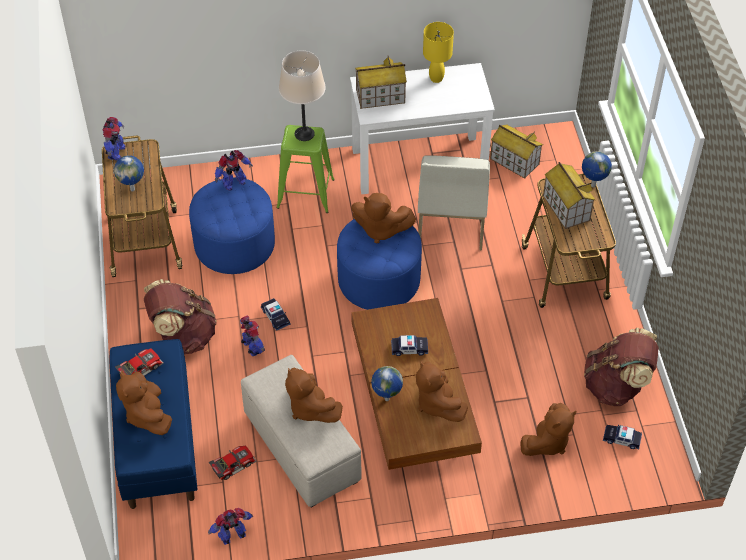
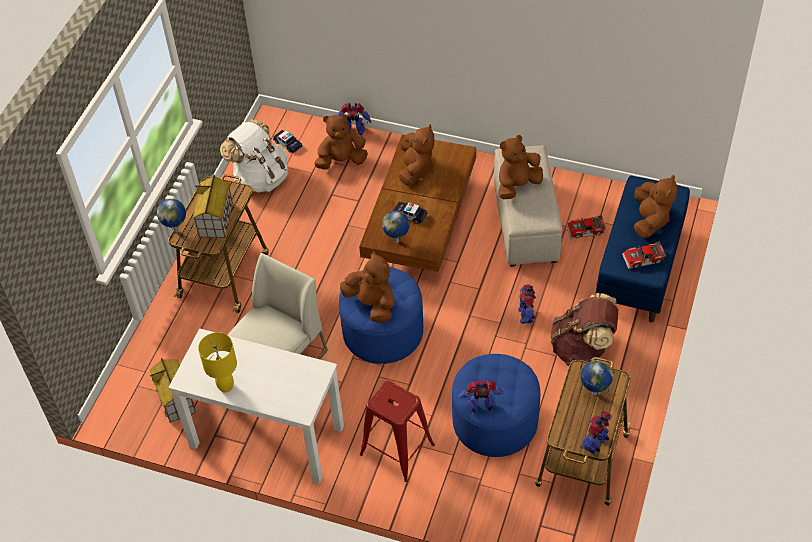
camera: 150 degrees left, 0 degrees up
(233, 536) = (606, 183): toy robot -> toy robot (354, 130)
(275, 316) = (492, 334): toy car -> none
(304, 133) = (388, 405): beige table lamp -> none
(306, 193) = (396, 449): green stool -> red stool
(310, 408) = (517, 185): brown plush toy -> brown plush toy turned 120 degrees counterclockwise
(380, 97) = (296, 387): toy house -> none
(386, 399) = (452, 186): globe -> globe (397, 241)
(616, 386) = (260, 178): brown backpack -> white backpack

